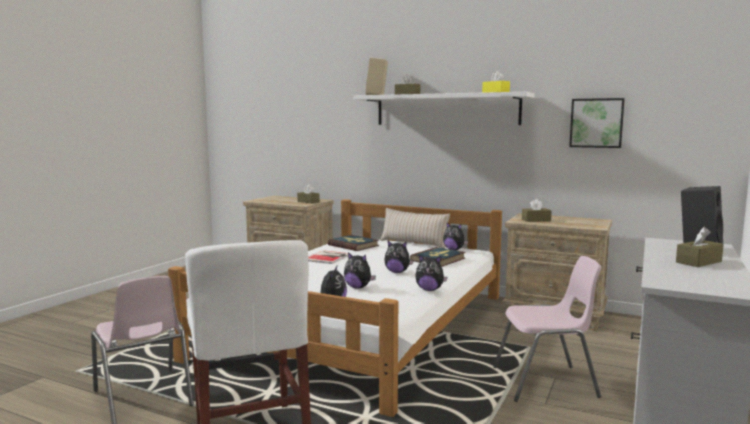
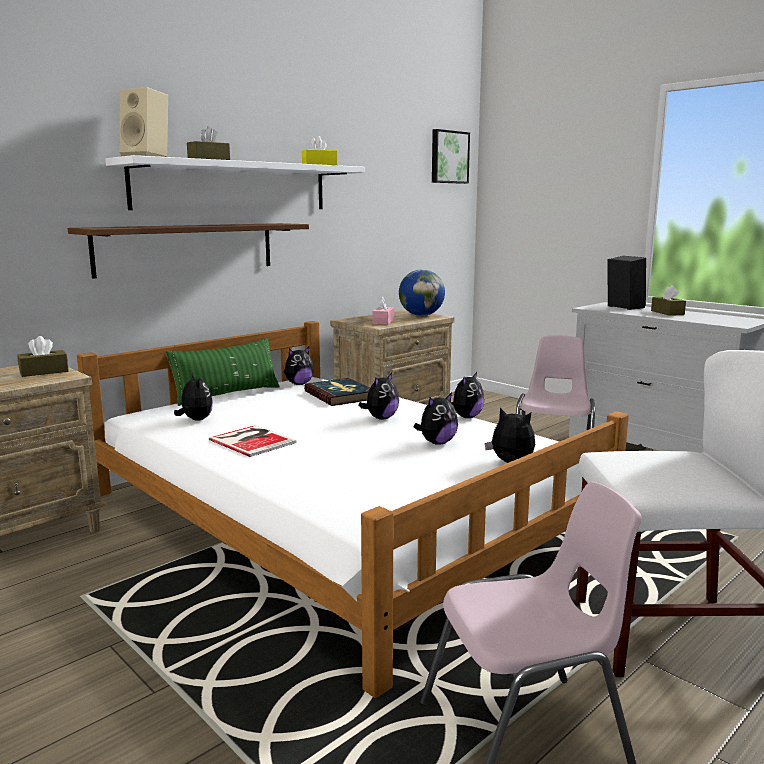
camera: 70 degrees left, 5 degrees up
(353, 245) = (195, 420): book -> plush toy
(411, 148) = (187, 248): none -> brown shelf
(413, 243) = (227, 394): beige pillow -> green pillow
(536, 220) = (383, 322): brown tissue box -> pink tissue box
(589, 224) = (421, 315): none -> globe
(596, 123) = (386, 206): picture -> picture (448, 157)

